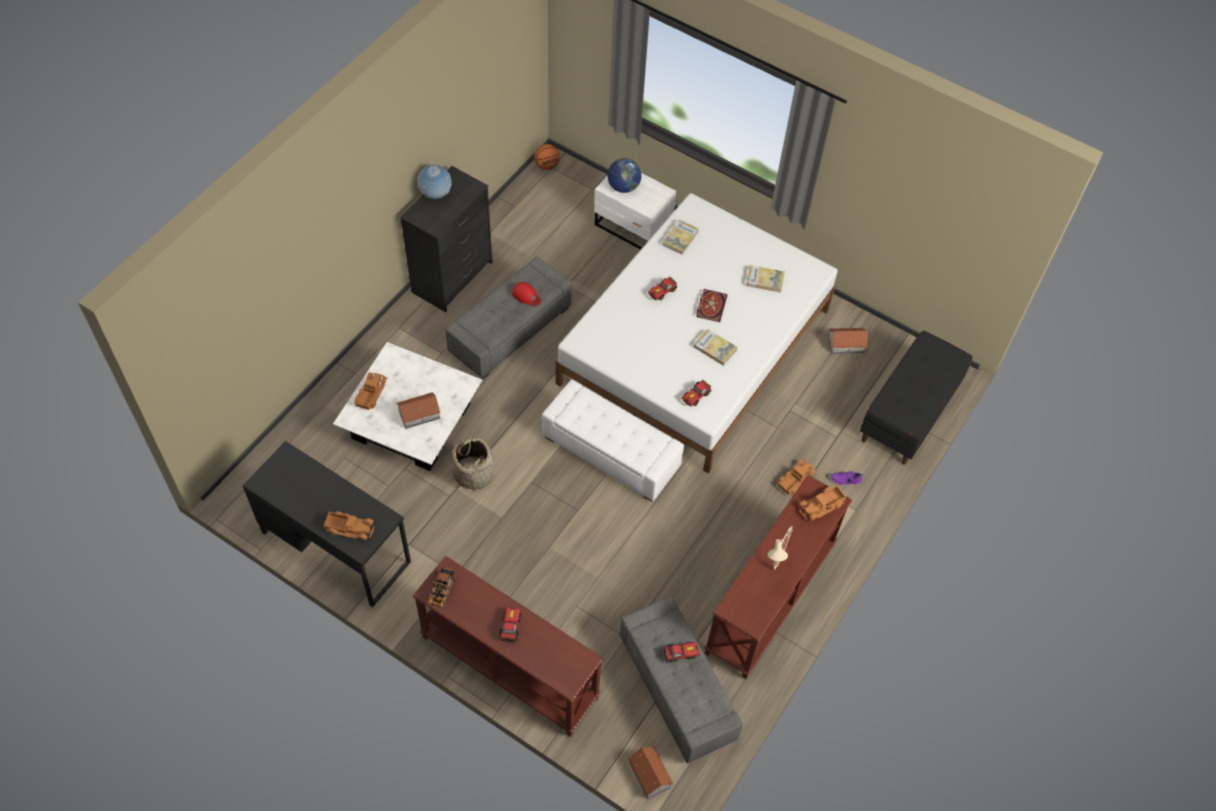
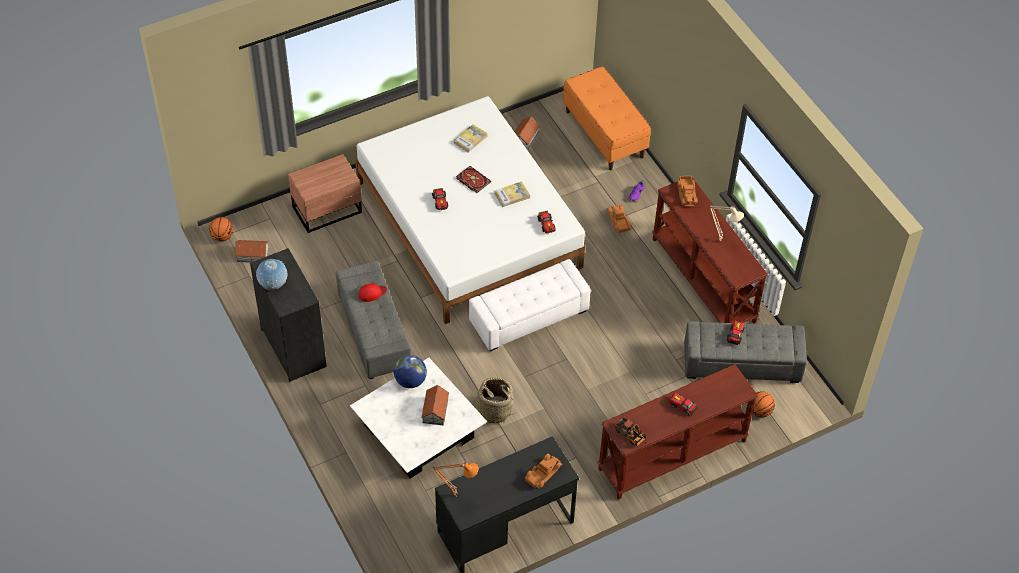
camera: 60 degrees left, 5 degrees down
(285, 462) = (455, 494): none -> orange table lamp
(370, 393) = (394, 435): toy truck -> none
(620, 735) = (760, 411): none -> basketball
(623, 187) = (315, 183): globe -> globe (410, 381)
(633, 227) = (328, 210): white nightstand -> brown nightstand
(649, 775) = (797, 408): toy house -> toy house (253, 255)
(680, 238) = (397, 169): book -> none
(909, 414) = (604, 134): black bench -> orange bench

